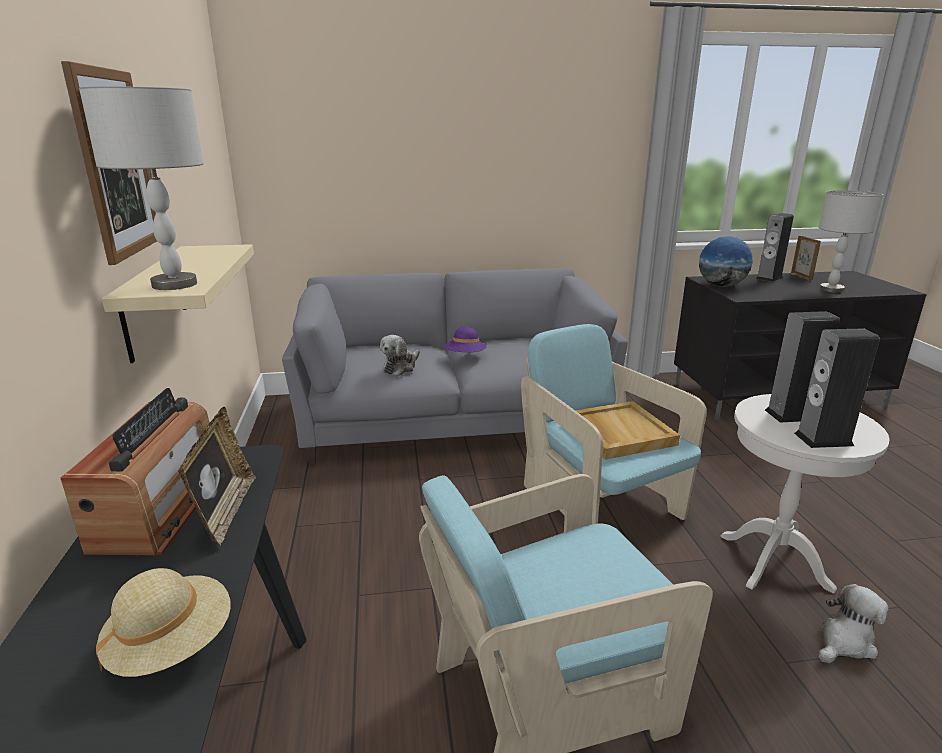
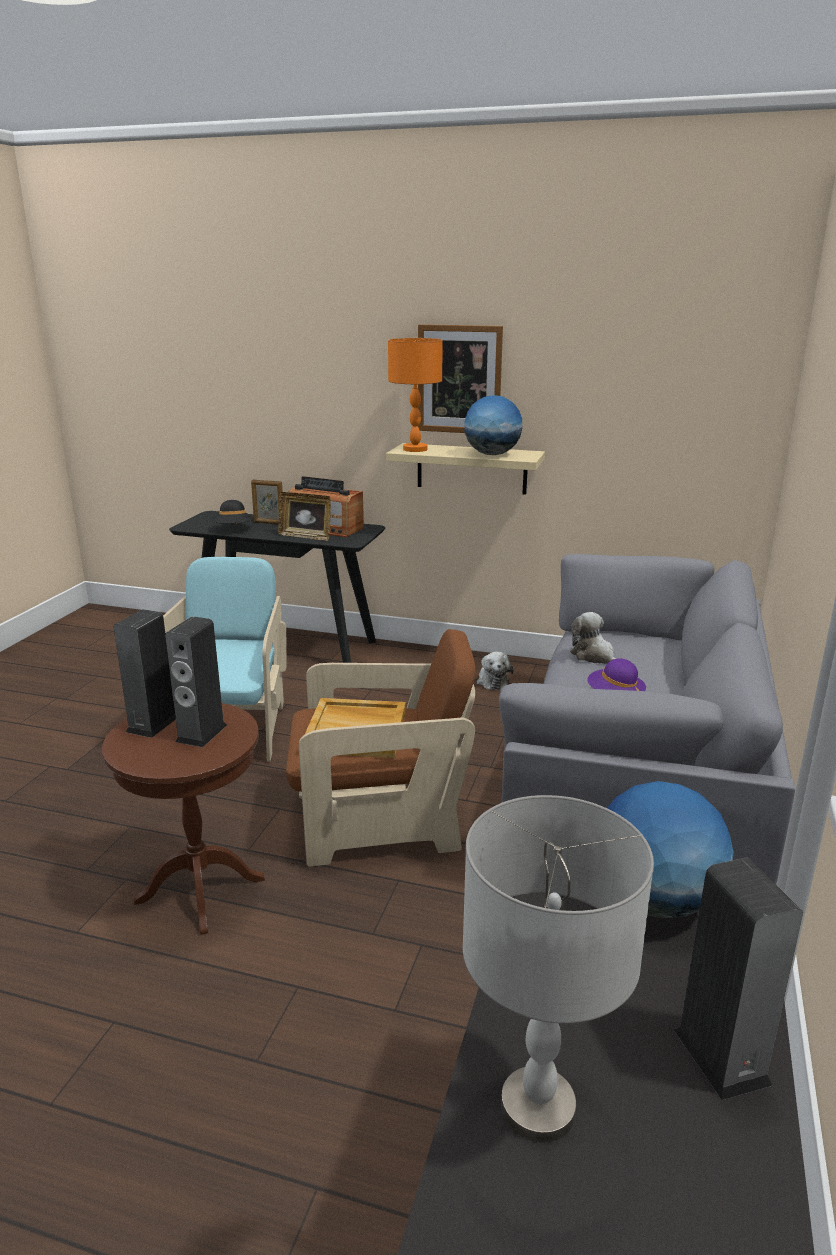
camera: 115 degrees right, 0 degrees up
(172, 645) = (234, 529): beige hat -> black hat
(175, 284) = (415, 449): grey table lamp -> orange table lamp
(211, 256) = (492, 454): none -> globe
(598, 505) = (380, 821): turquoise armchair -> brown armchair
(775, 562) = (200, 890): white side table -> brown side table
(801, 277) = (729, 1173): picture frame -> picture frame (269, 523)
(845, 642) = (103, 867): plush toy -> plush toy (492, 681)

